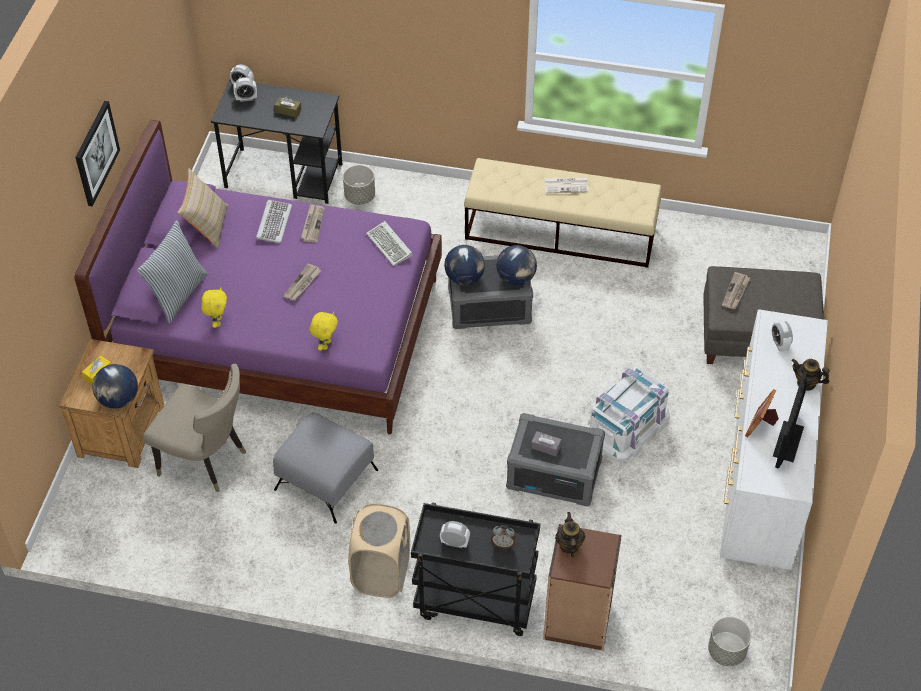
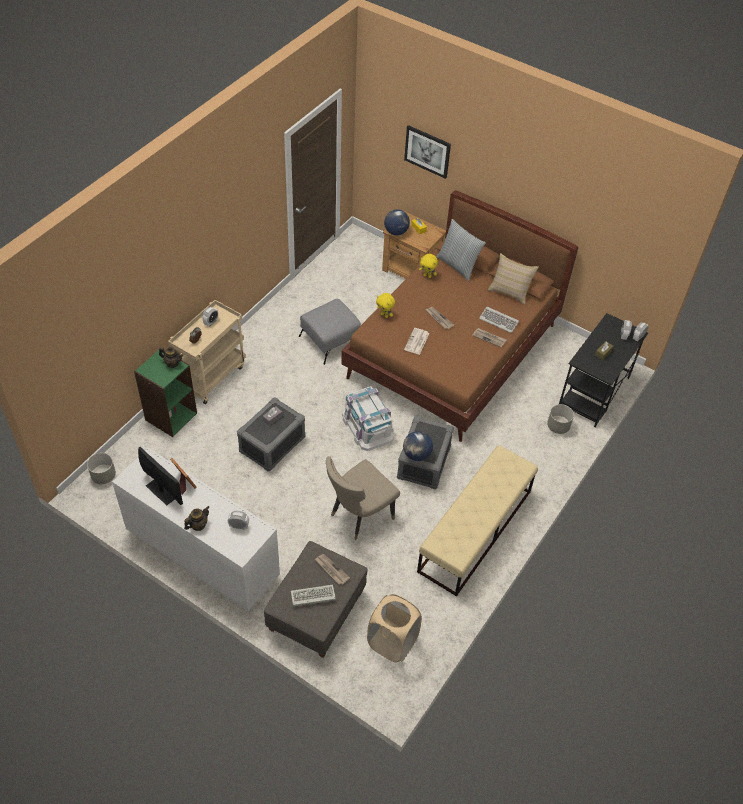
camera: 110 degrees right, 0 degrees up
(96, 153) = (518, 182): picture -> picture (427, 151)
(206, 461) = (371, 296): beige chair -> beige chair (358, 516)
(278, 331) = (453, 351): purple bed -> brown bed
(381, 573) = (254, 344): beige laundry basket -> beige laundry basket (392, 642)
(390, 246) = (452, 369): keyboard -> keyboard (312, 597)
(465, 278) = (430, 427): globe -> none
(474, 603) = (211, 376): black cart -> beige cart
(566, 185) = (485, 507): newspaper -> newspaper (416, 342)
(577, 620) = (170, 416): brown bookcase -> green bookcase
(627, 426) = (286, 497): white storage box -> white storage box (367, 426)

